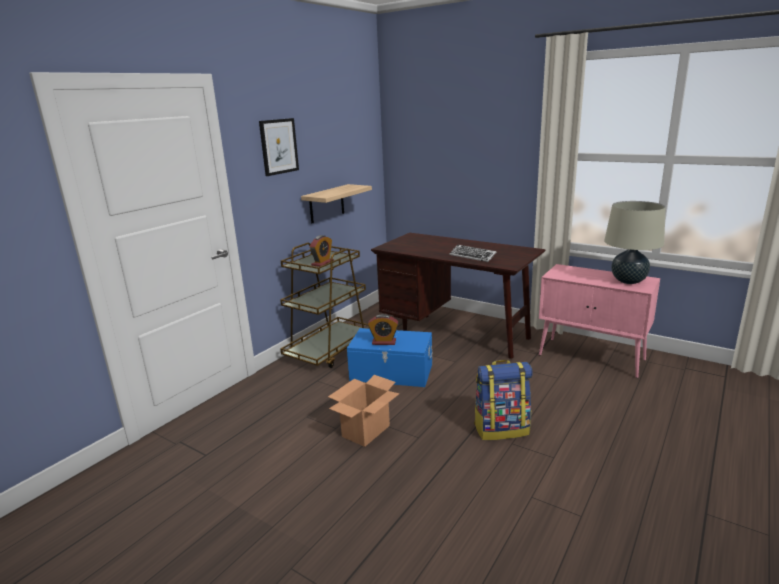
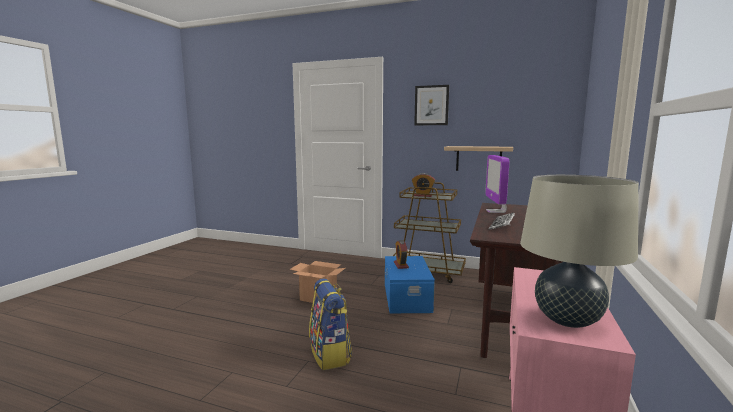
camera: 75 degrees right, 10 degrees down
(418, 250) = (495, 211): none -> monitor

